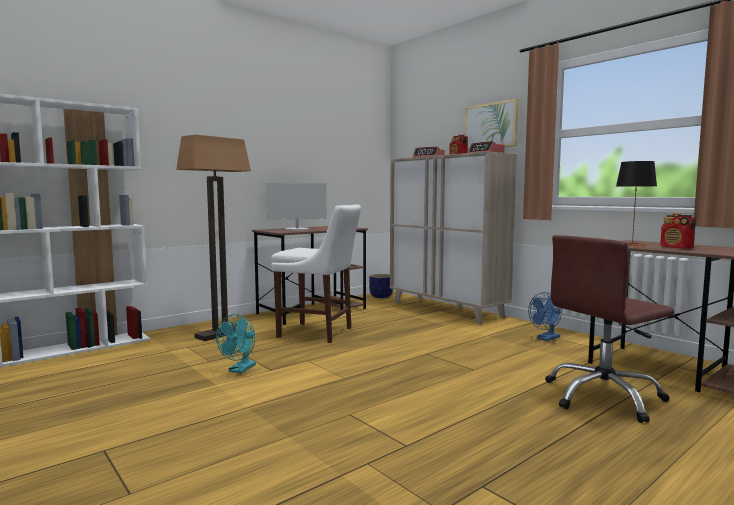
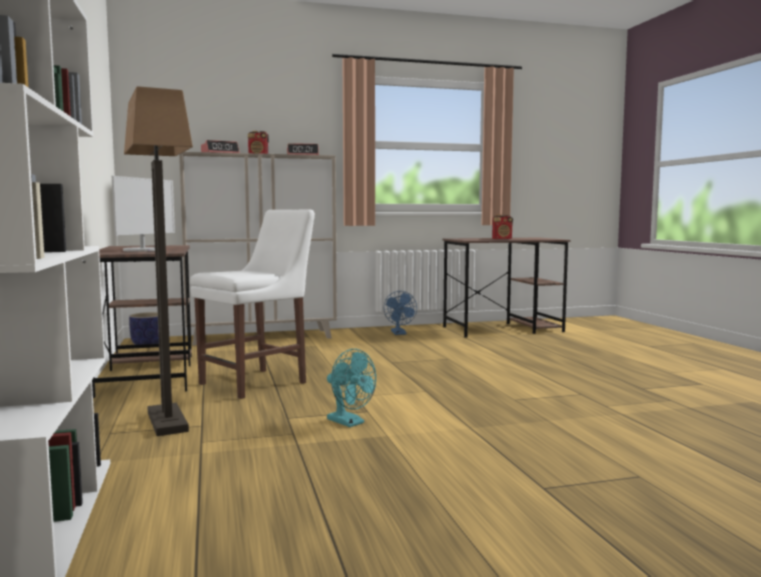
camera: 65 degrees left, 0 degrees up
(491, 125) = (288, 125): picture -> none
(603, 397) = (529, 347): brown office chair -> none
(632, 244) = (476, 239): table lamp -> none

